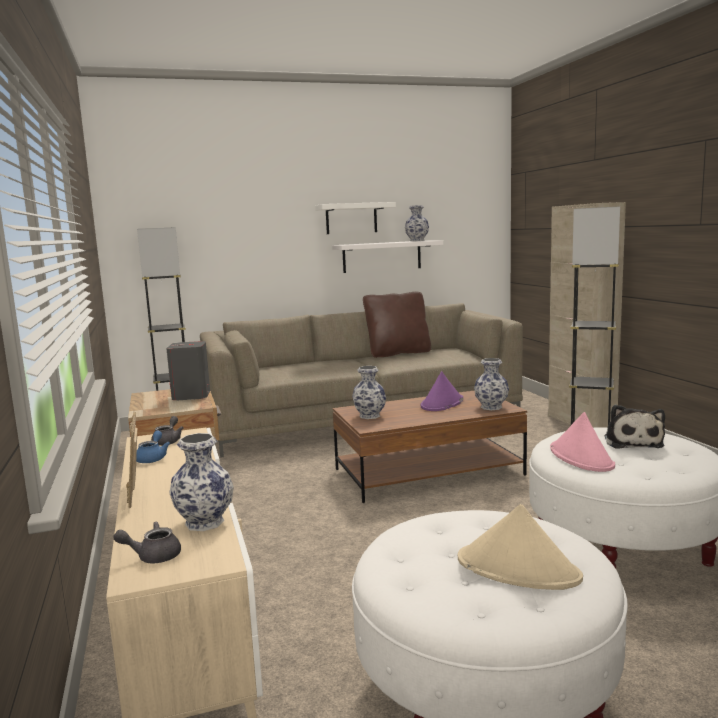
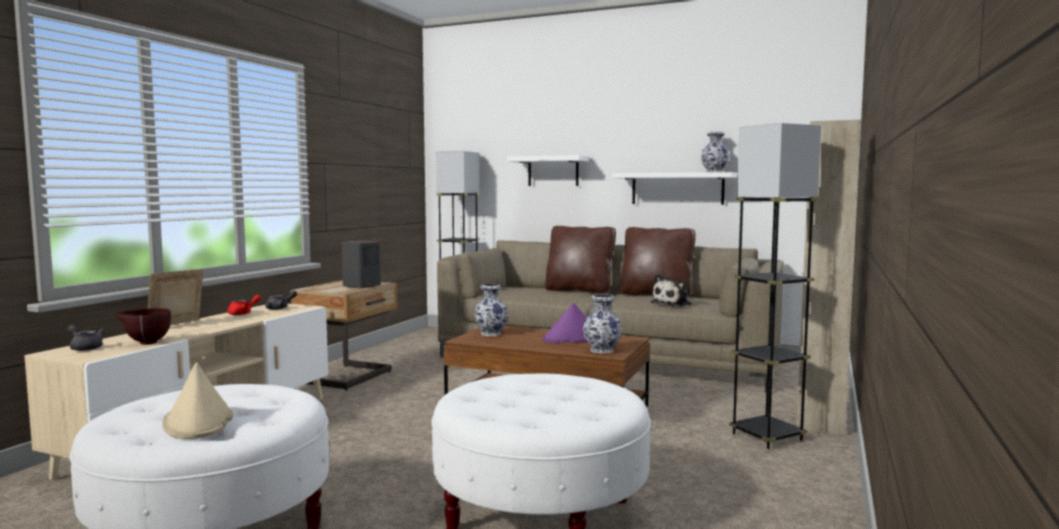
camera: 40 degrees right, 5 degrees down
(153, 458) = (243, 313): blue teapot -> red teapot
(204, 523) = (145, 343): vase -> brown bowl
(330, 361) = (579, 291): none -> brown pillow
(351, 218) = (645, 146): white shelf -> white shelf (553, 171)
(581, 457) = (488, 390): pink hat -> none
(632, 442) = (576, 395): plush toy -> plush toy (673, 304)

